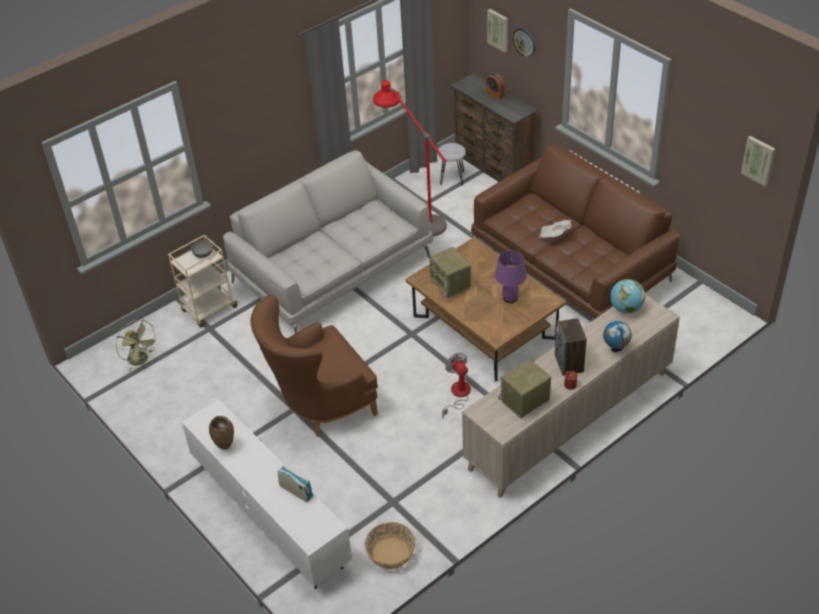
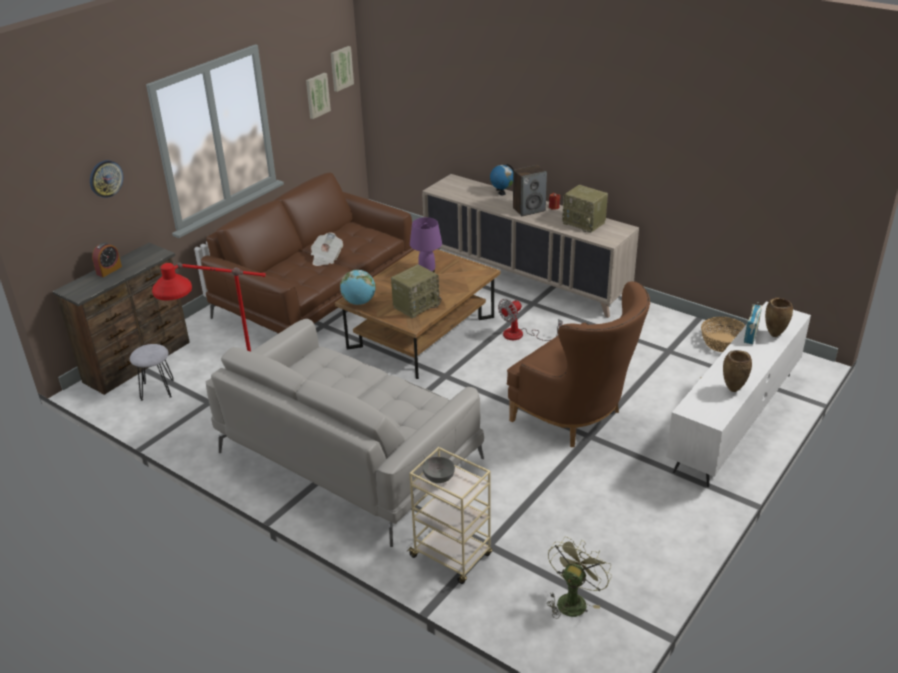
camera: 105 degrees left, 10 degrees down
(287, 509) = (774, 335): none -> brown vase
(498, 30) = (66, 198): picture -> picture (317, 95)
(626, 309) = (450, 193): globe -> globe (359, 302)

